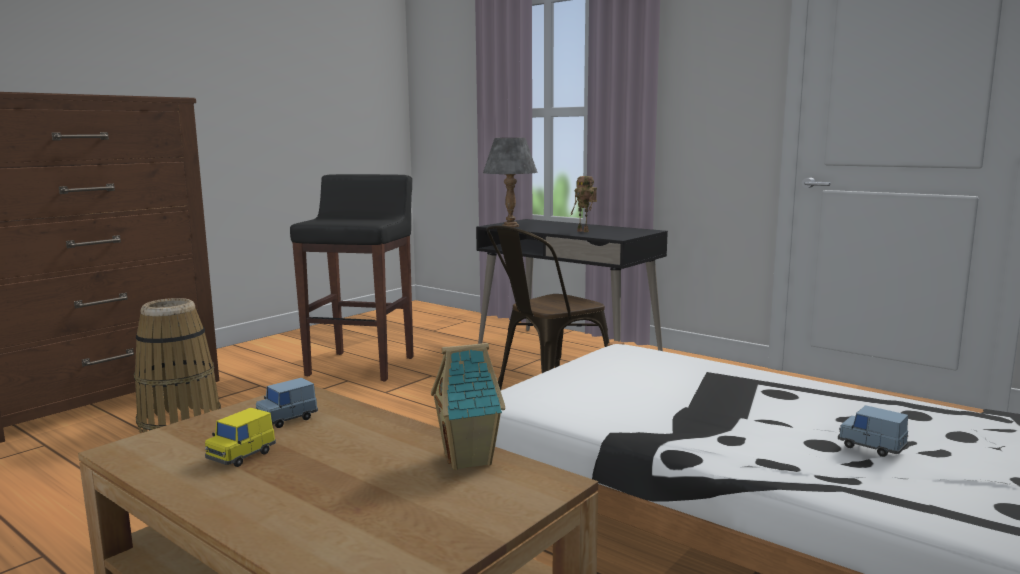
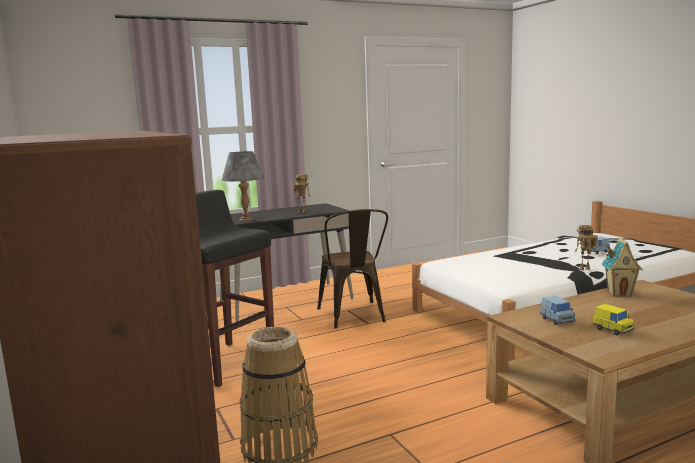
camera: 65 degrees left, 0 degrees up
(683, 441) = (584, 270): none -> toy robot

